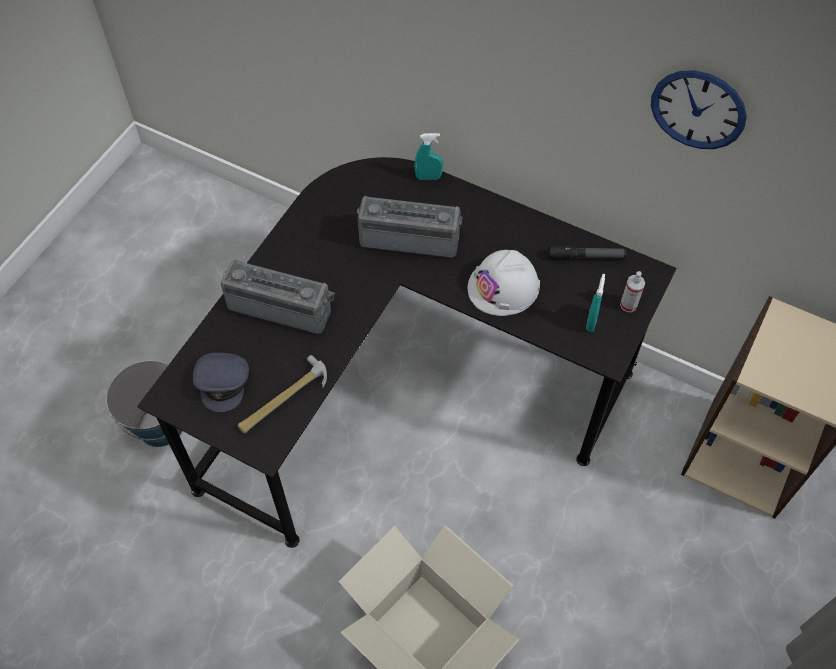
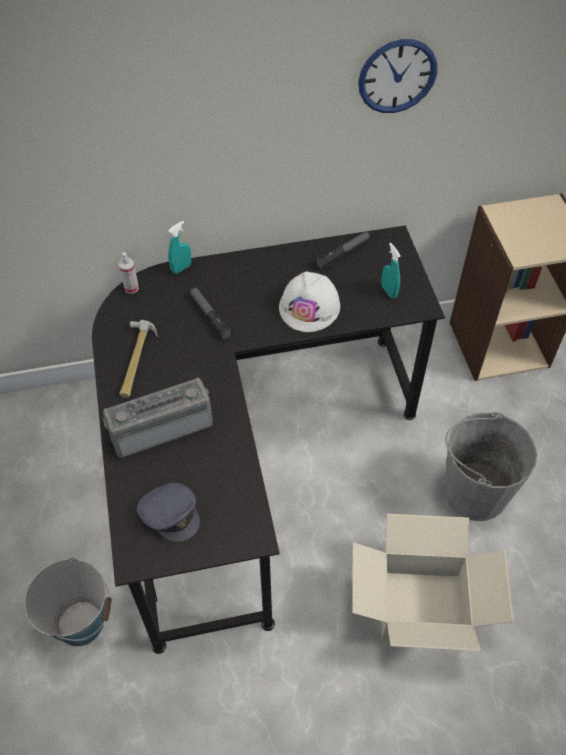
camera: 40 degrees left, 5 degrees down
(283, 398) = (230, 491): hammer -> hammer (135, 360)
(410, 237) = (210, 316): radio -> flashlight
(574, 575) = (475, 492): none -> grey bucket
(628, 305) = (400, 266): spray bottle -> spray bottle (131, 288)

